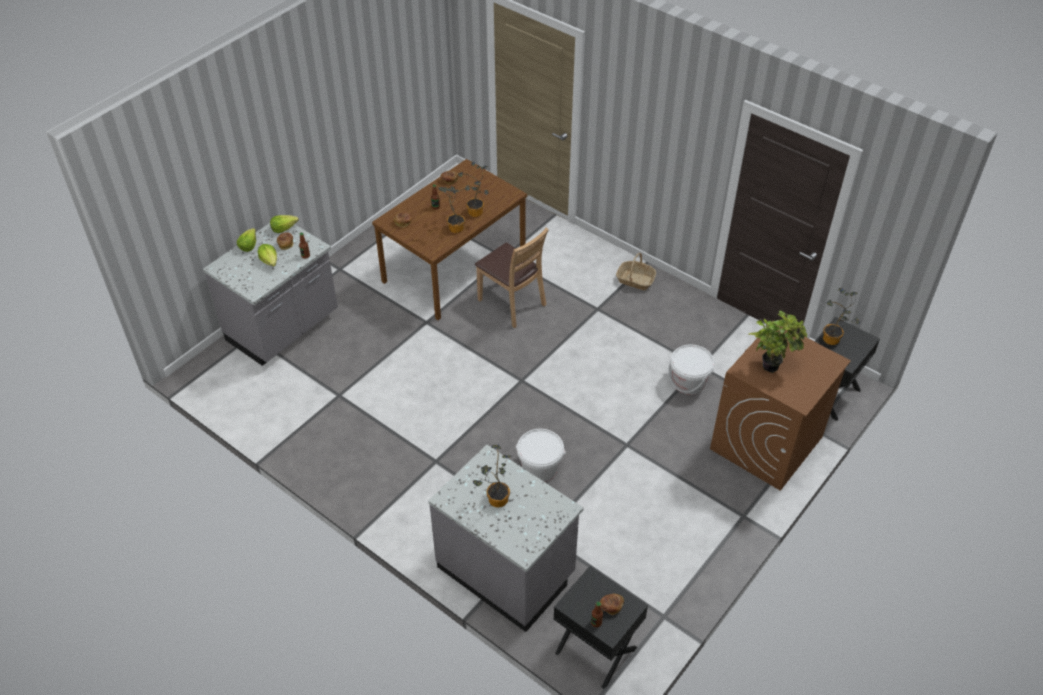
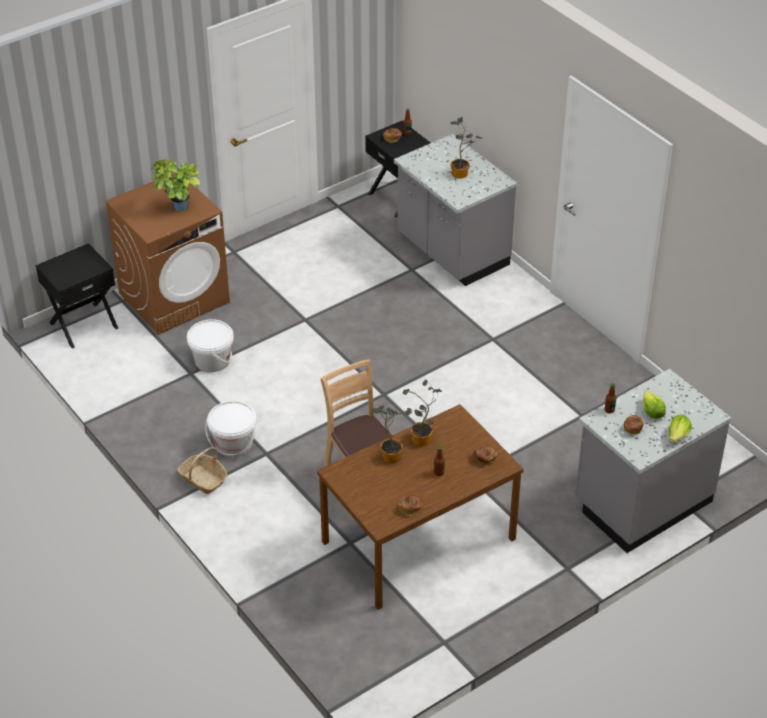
camera: 165 degrees left, 5 degrees down
(284, 228) = (634, 450): lettuce -> none
(540, 468) = (395, 316): white bucket -> white bucket (233, 444)
(833, 340) = (81, 271): potted plant -> none

